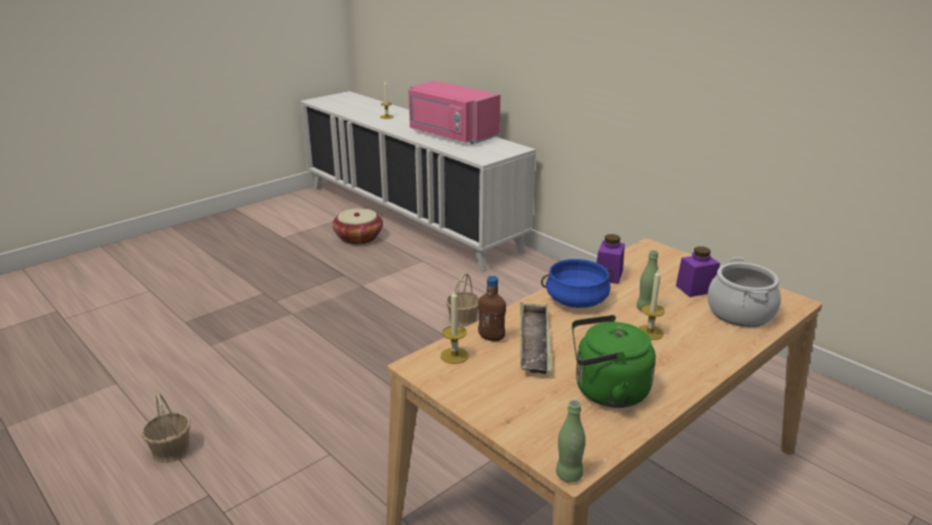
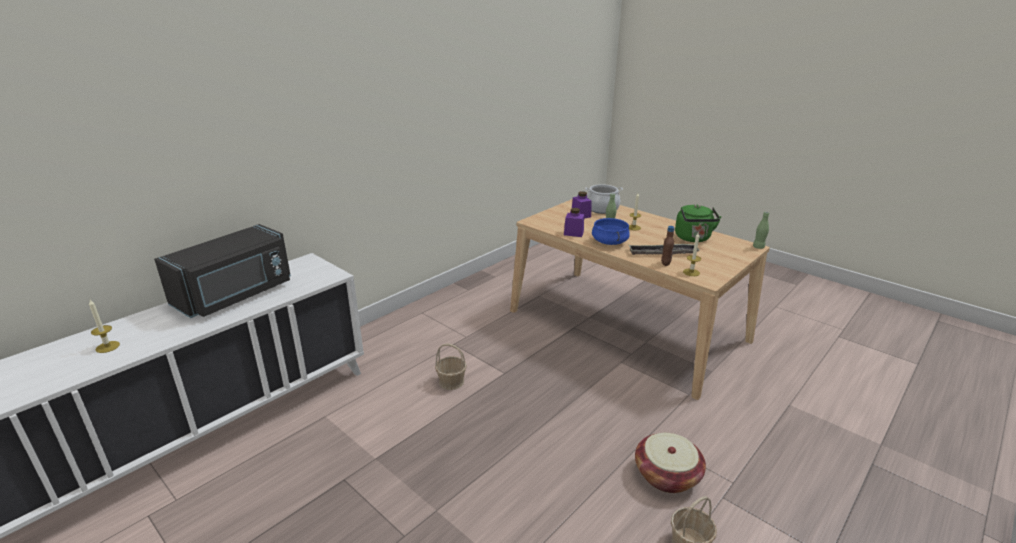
camera: 95 degrees left, 0 degrees up
(358, 238) = (234, 482): basket -> basket (667, 475)
(451, 135) = (236, 295): pink microwave -> black microwave

